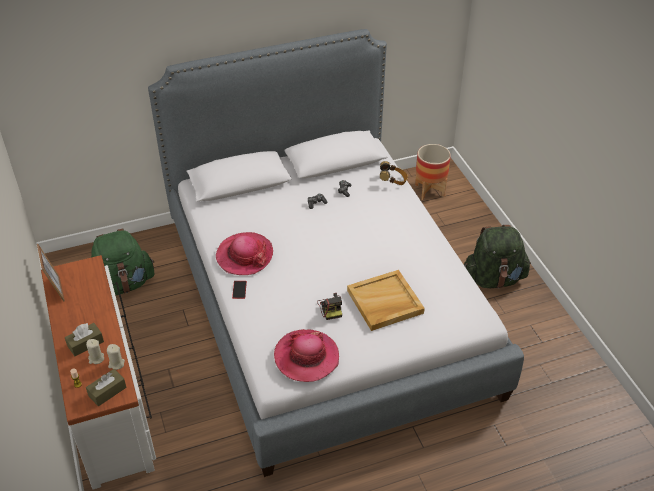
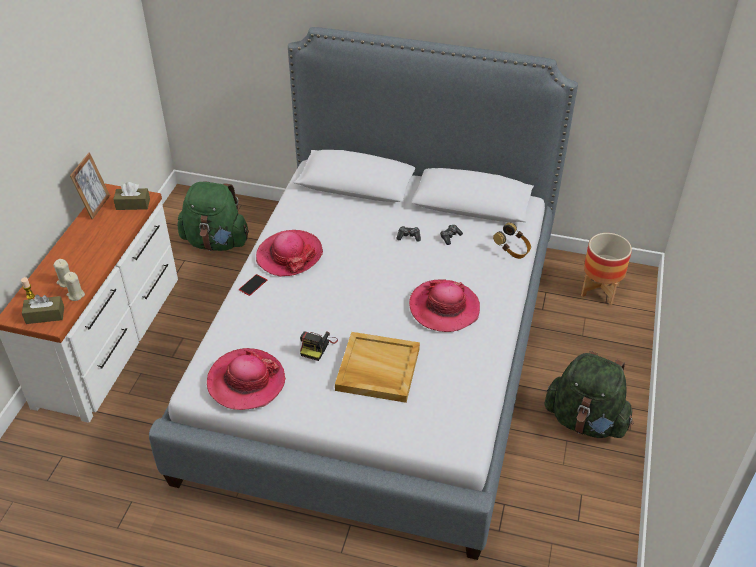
camera: 35 degrees right, 0 degrees up
(85, 344) = (71, 264): brown tissue box -> brown tissue box (133, 204)
(387, 240) = (444, 308): none -> hat

